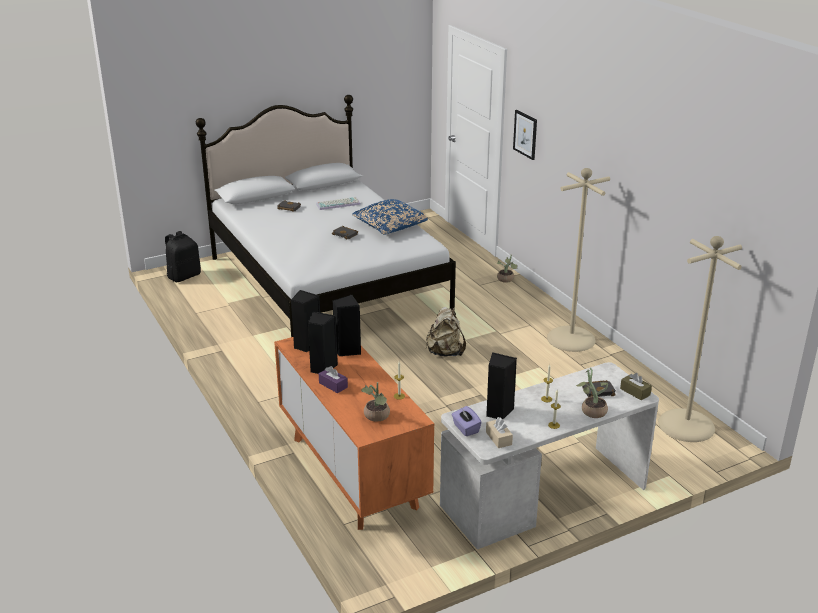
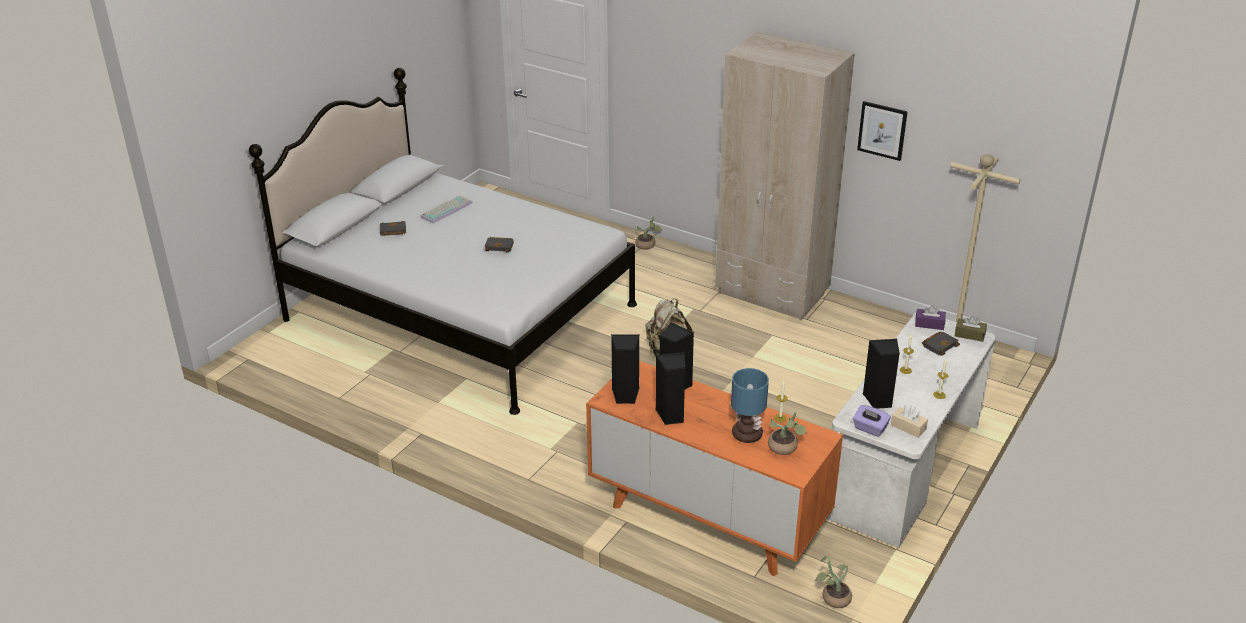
camera: 30 degrees left, 5 degrees up
(184, 276) = (271, 355): black backpack -> none
(333, 385) = (704, 430): purple tissue box -> purple tissue box (929, 324)
(360, 398) = (746, 434): none -> table lamp
(390, 225) = (535, 220): blue pillow -> none
(525, 134) = (651, 76): picture -> picture (882, 130)
(571, 339) = (772, 293): beige clothes rack -> beige wardrobe
(591, 410) = (954, 367): potted plant -> potted plant (832, 598)

